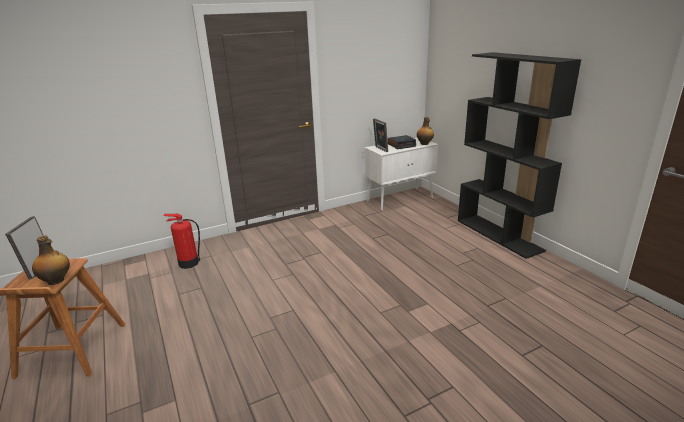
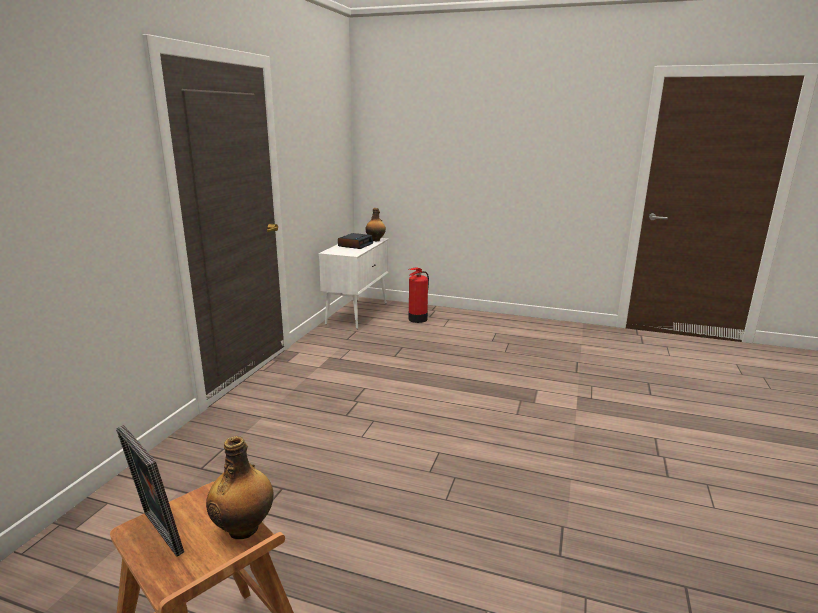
camera: 45 degrees left, 5 degrees down
(188, 263) = (202, 472): fire extinguisher -> fire extinguisher (417, 319)
(380, 149) = (342, 252): picture frame -> none
(499, 235) = (493, 318): black bookcase -> none

